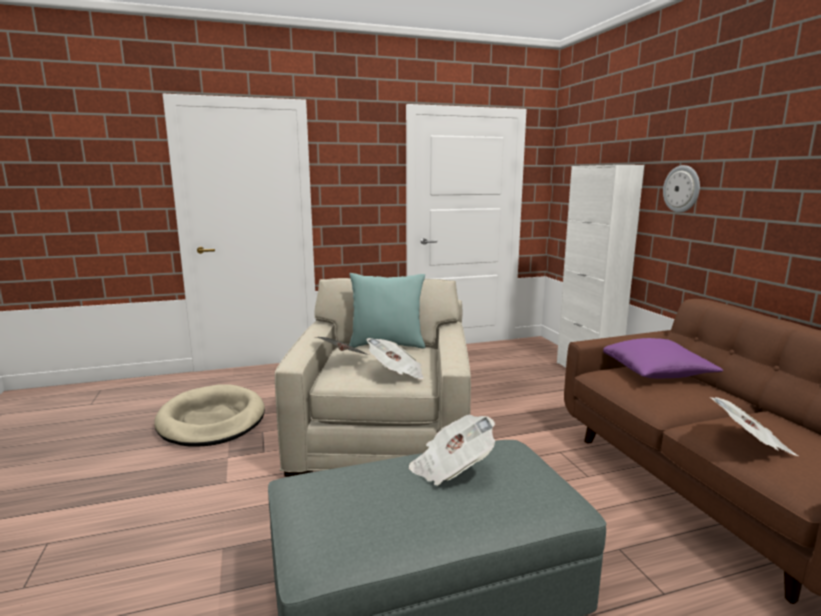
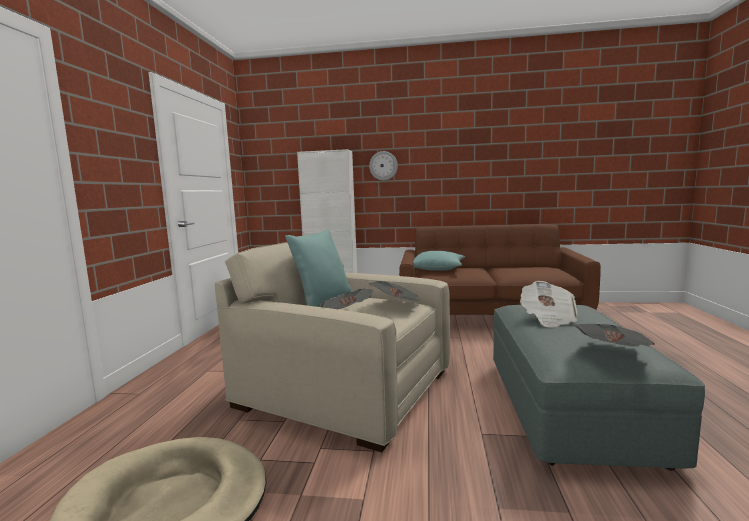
camera: 65 degrees left, 5 degrees down
(655, 372) = (438, 269): purple pillow -> turquoise pillow
(749, 444) = (531, 273): newspaper -> newspaper (612, 354)

